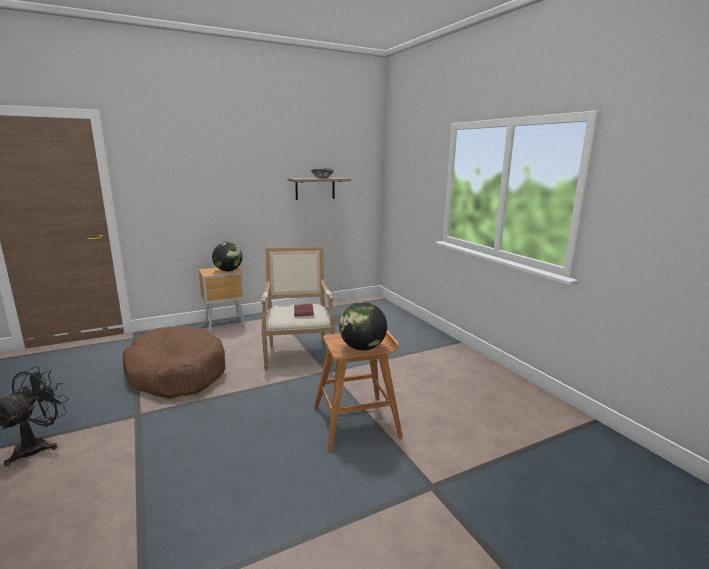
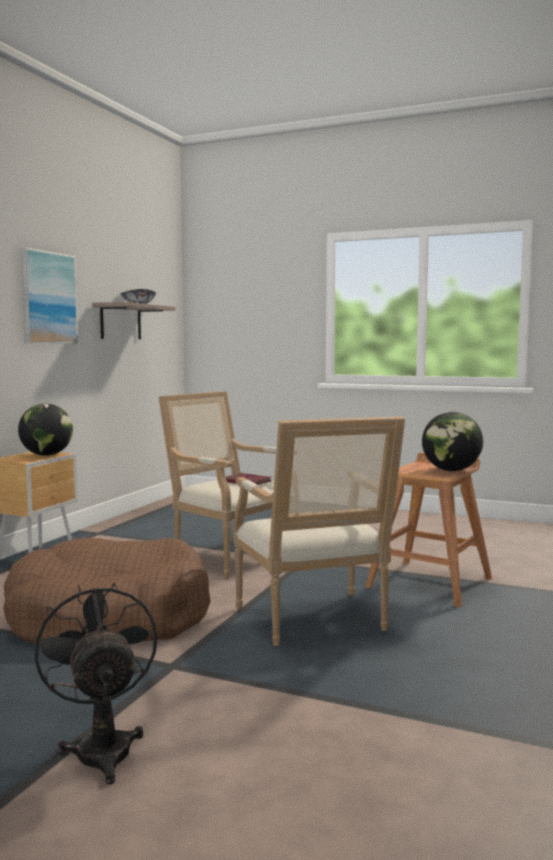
camera: 40 degrees left, 10 degrees down
(238, 420) = (316, 622): none -> armchair
(248, 178) = (48, 298): none -> picture

